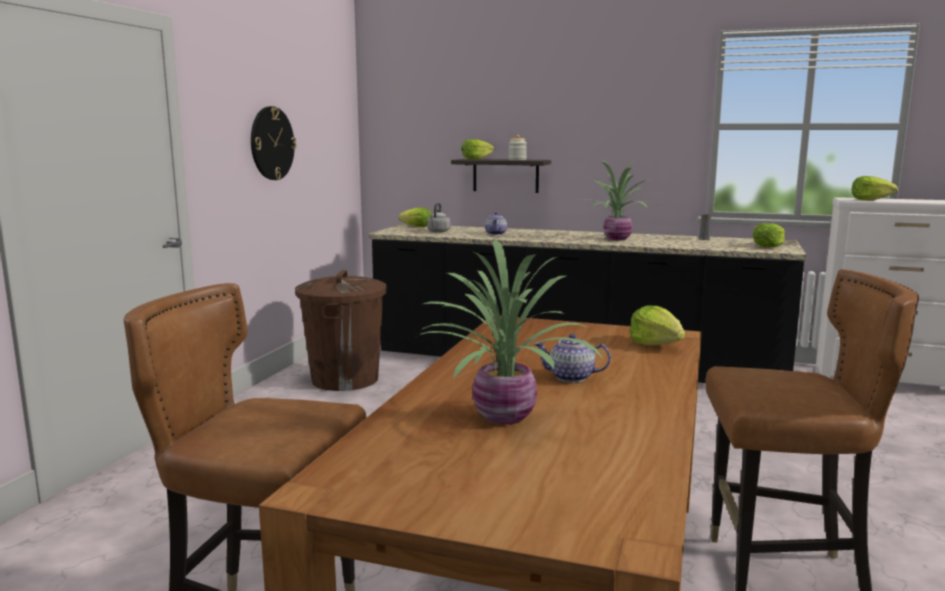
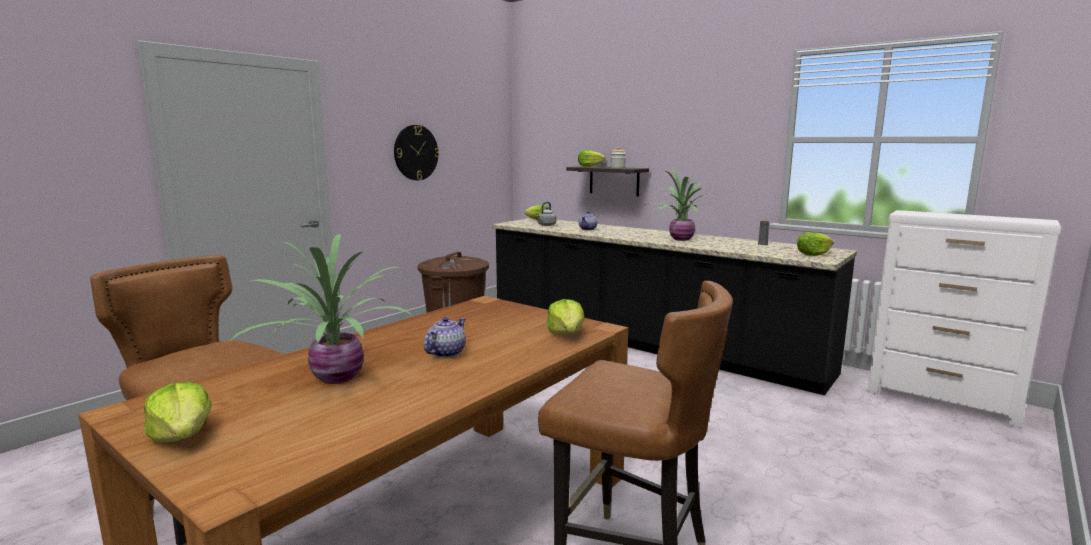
camera: 20 degrees right, 0 degrees up
(571, 377) = (445, 353): teapot -> teapot turned 90 degrees clockwise
(870, 200) = (926, 214): lettuce -> lettuce (182, 436)

